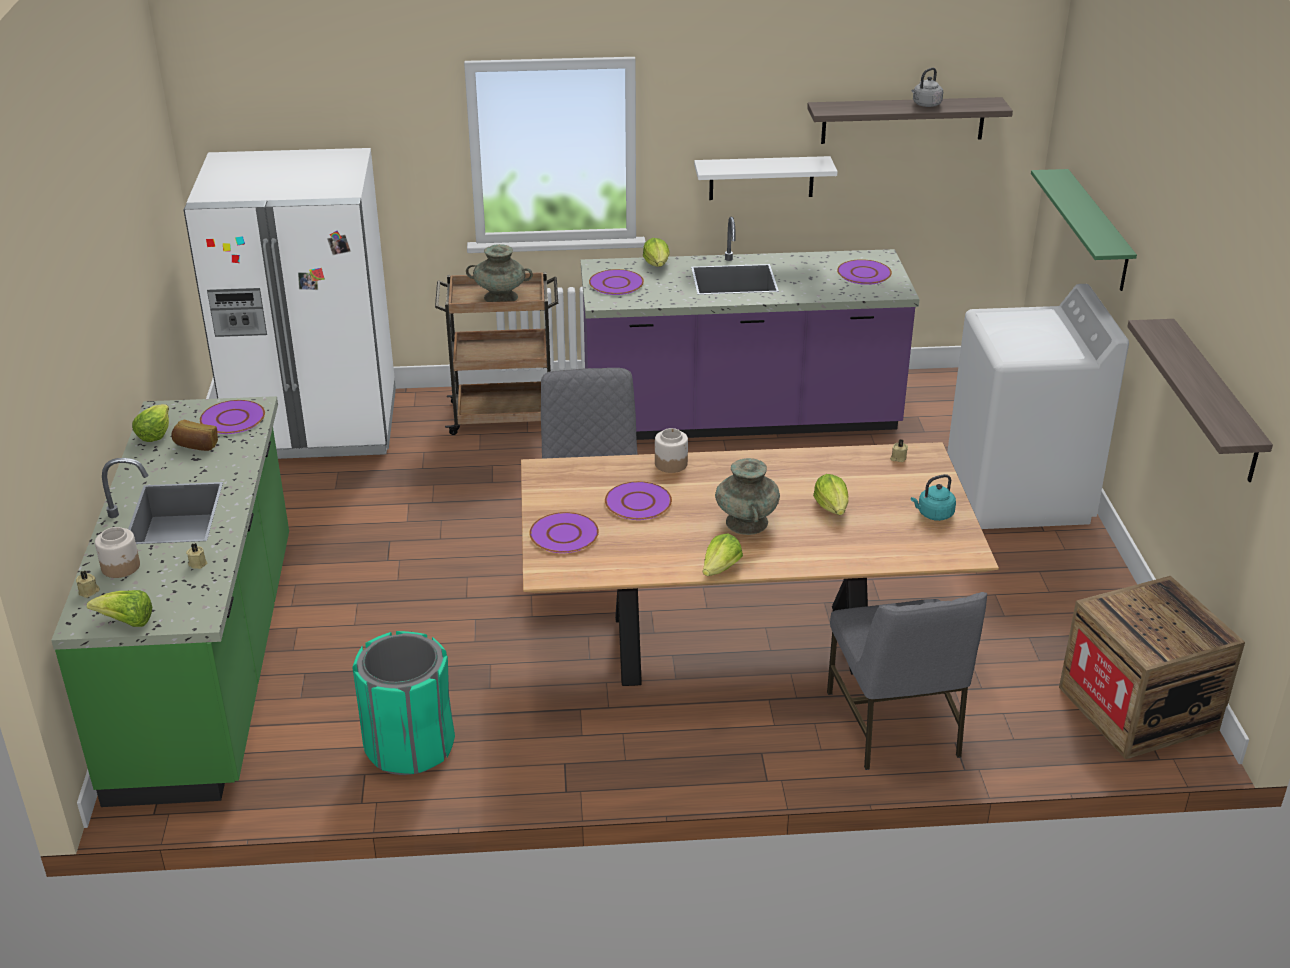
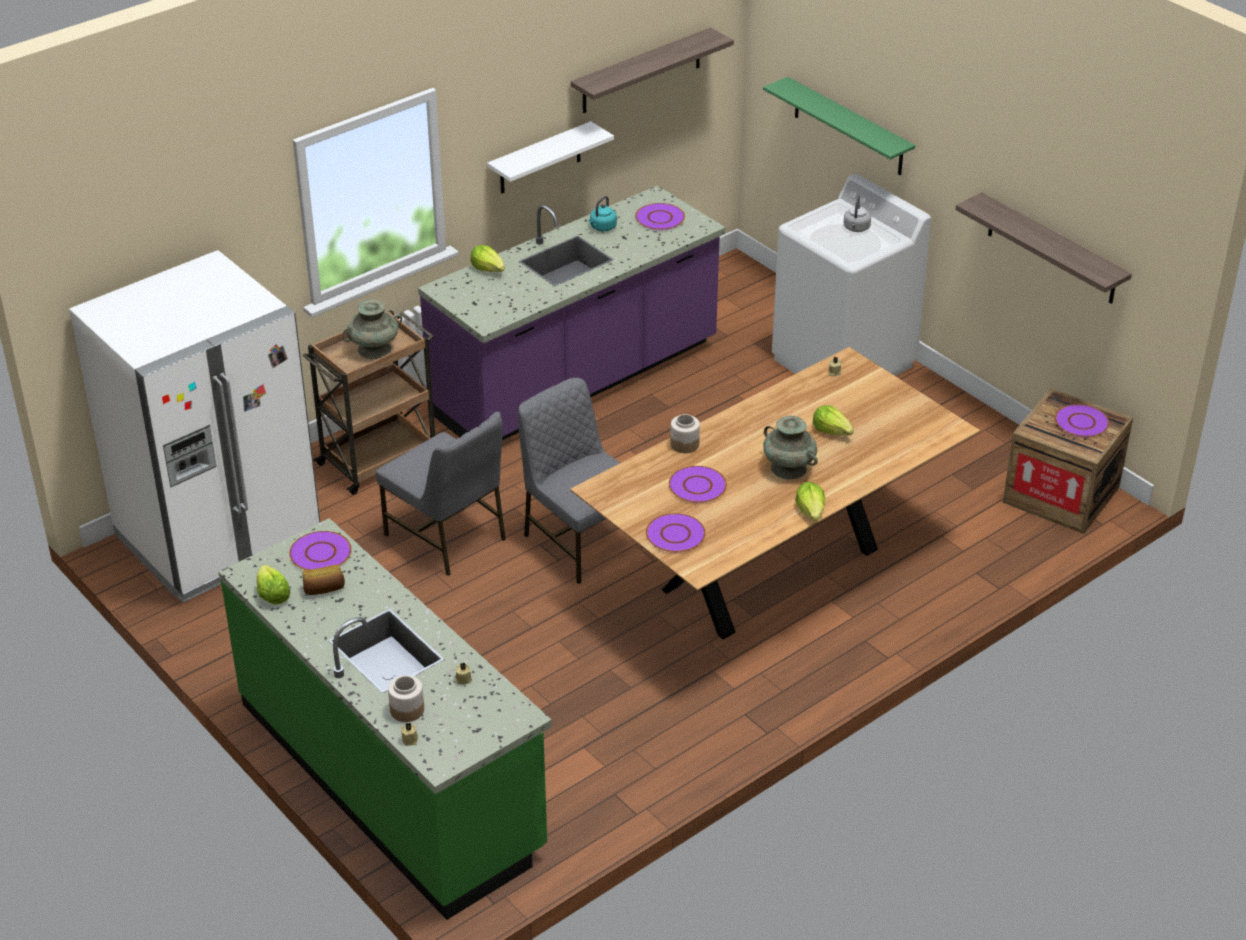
camera: 35 degrees left, 5 degrees up
(127, 622) = (473, 746): lettuce -> none
(409, 747) = (623, 758): green trash can -> none
(616, 284) = (477, 301): purple plate -> purple plate (1081, 422)
(895, 725) = (929, 579): grey chair -> grey chair (447, 537)
(925, 105) = (664, 54): grey kettle -> grey kettle (856, 228)
(933, 514) = (901, 407): turquoise kettle -> turquoise kettle (602, 227)

